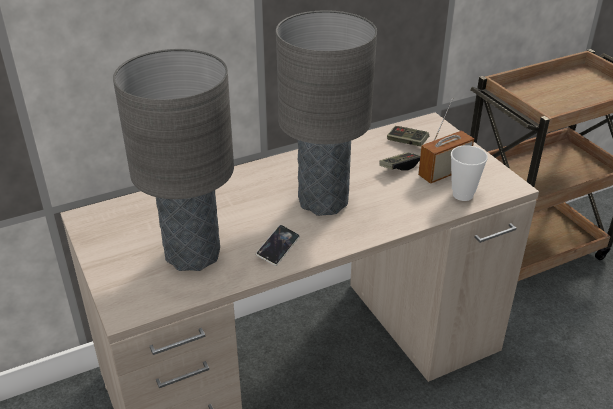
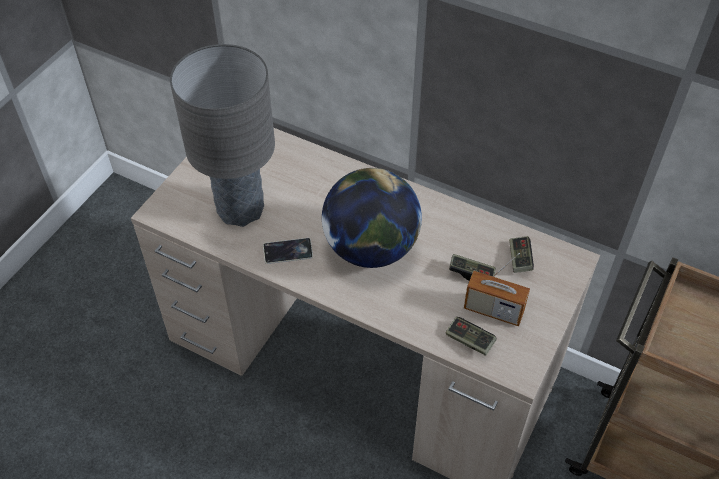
camera: 55 degrees right, 15 degrees up
(323, 202) = (371, 248): grey table lamp -> globe
(462, 195) = (469, 340): cup -> game controller

